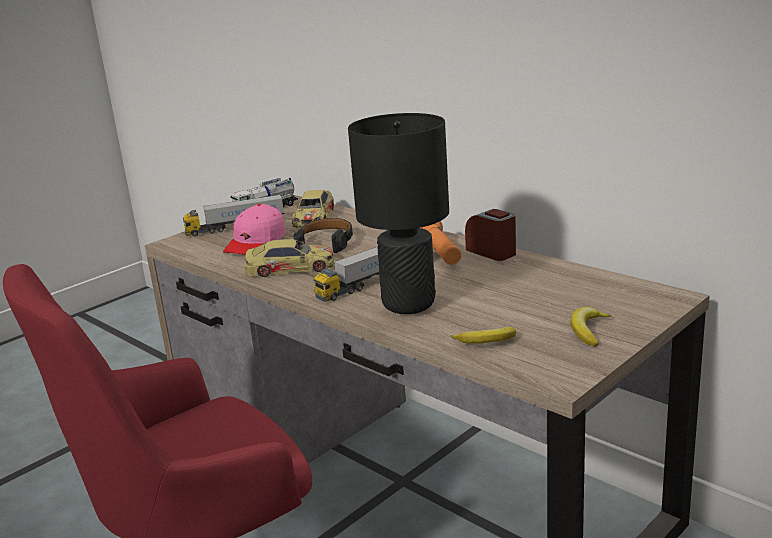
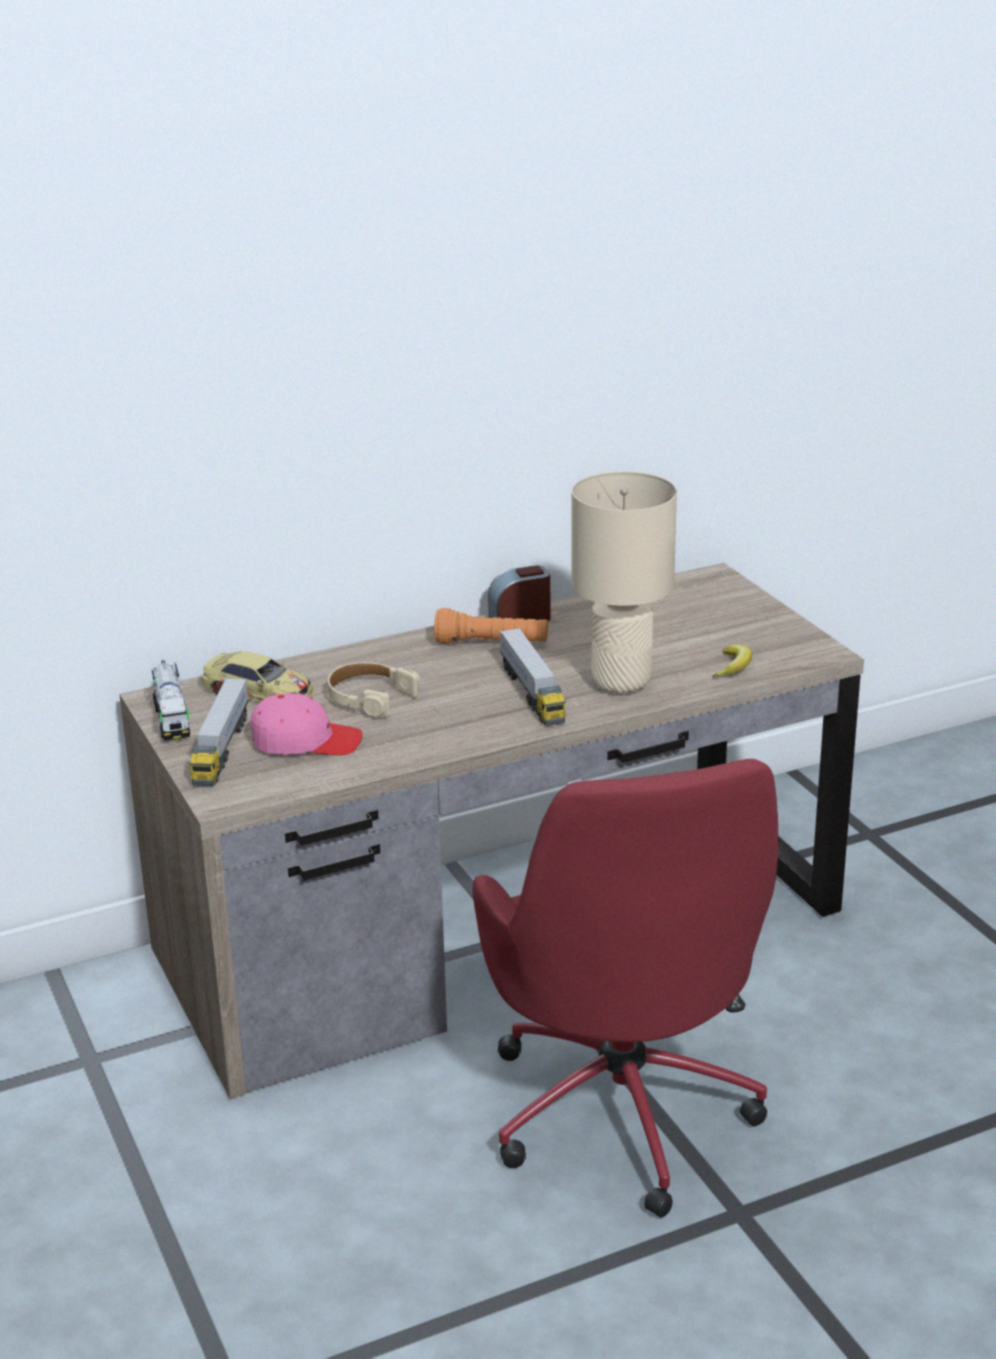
camera: 70 degrees left, 5 degrees up
(255, 242) = (306, 741): pink cap -> pink cap turned 45 degrees counterclockwise
(291, 268) = (431, 729): toy car -> none
(326, 242) = (369, 698): black headphones -> beige headphones
(410, 307) = (621, 684): black table lamp -> beige table lamp
(588, 331) = (749, 622): banana -> none

